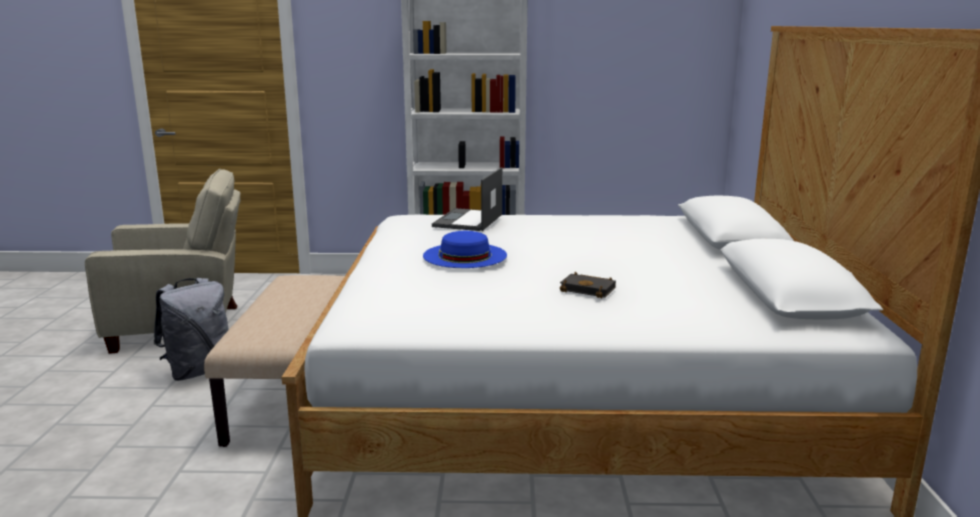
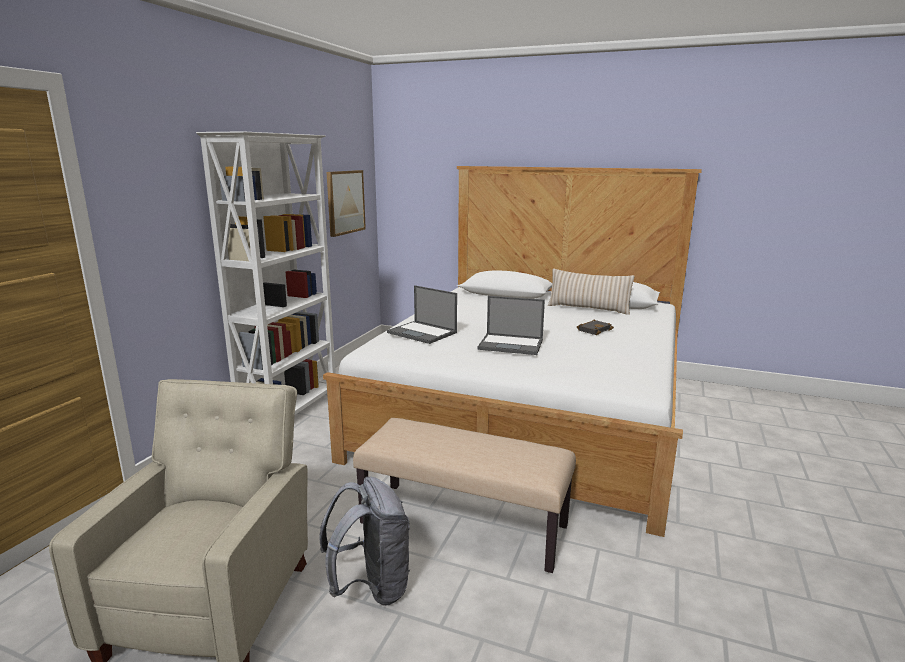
camera: 70 degrees left, 0 degrees up
(464, 255) = (511, 344): blue hat -> laptop
(648, 72) = (345, 202): none -> picture
(719, 282) = (588, 309): none -> beige pillow

